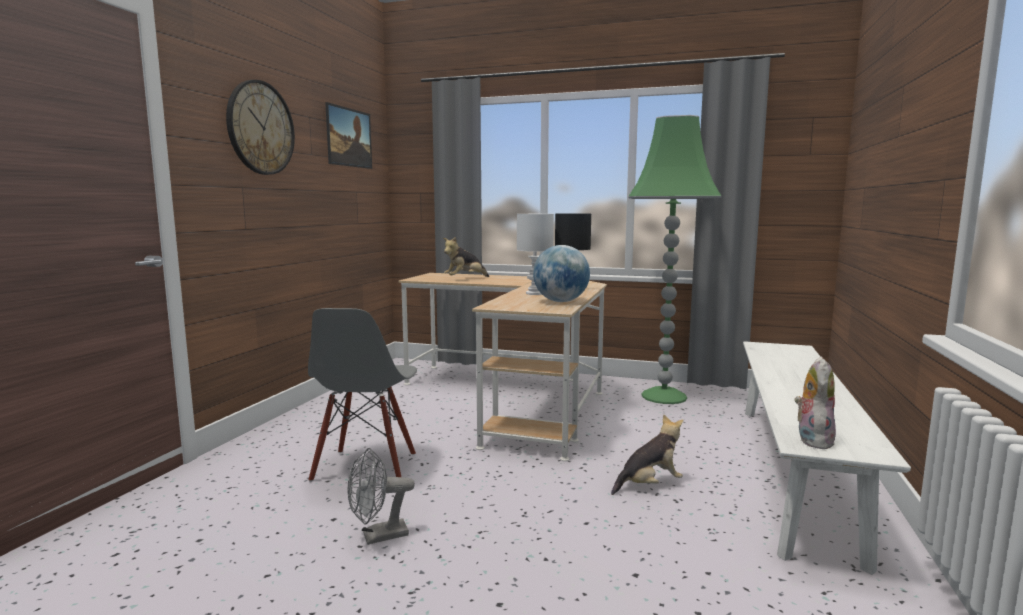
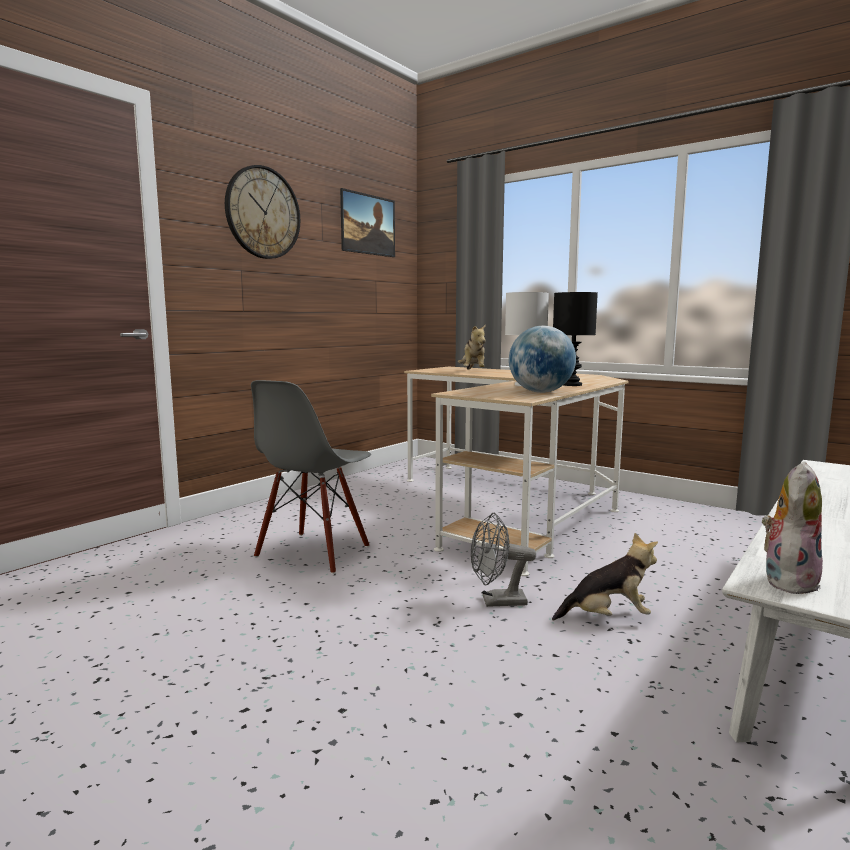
camera: 20 degrees right, 0 degrees up
(378, 537) = (276, 618): grey fan -> grey fan (497, 602)
(465, 279) = (473, 372): plush toy -> plush toy turned 75 degrees counterclockwise
(665, 396) = (697, 522): green floor lamp -> none

